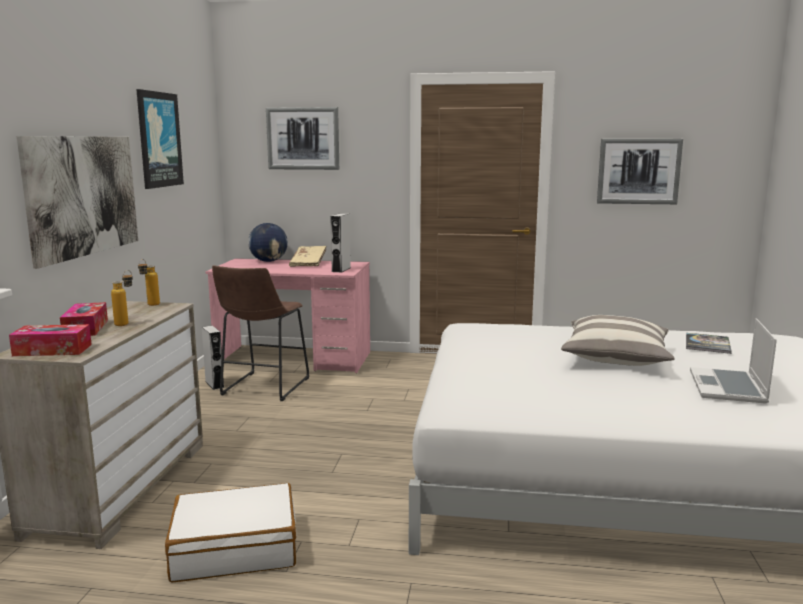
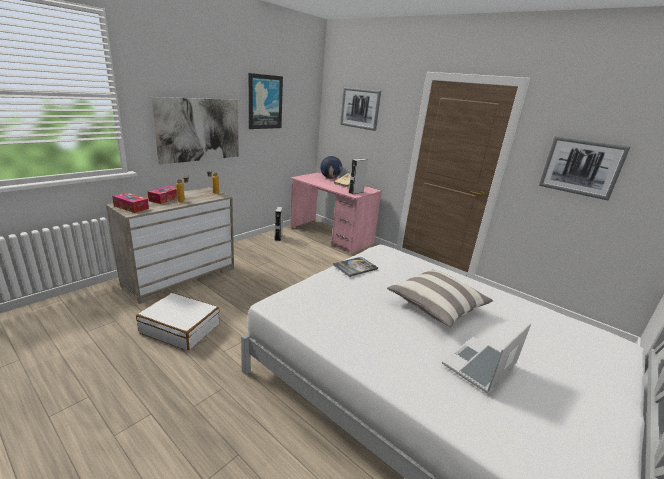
camera: 30 degrees right, 10 degrees up
(263, 388) = (296, 247): brown stool -> none
(707, 344) = (531, 322): book -> book (355, 267)

